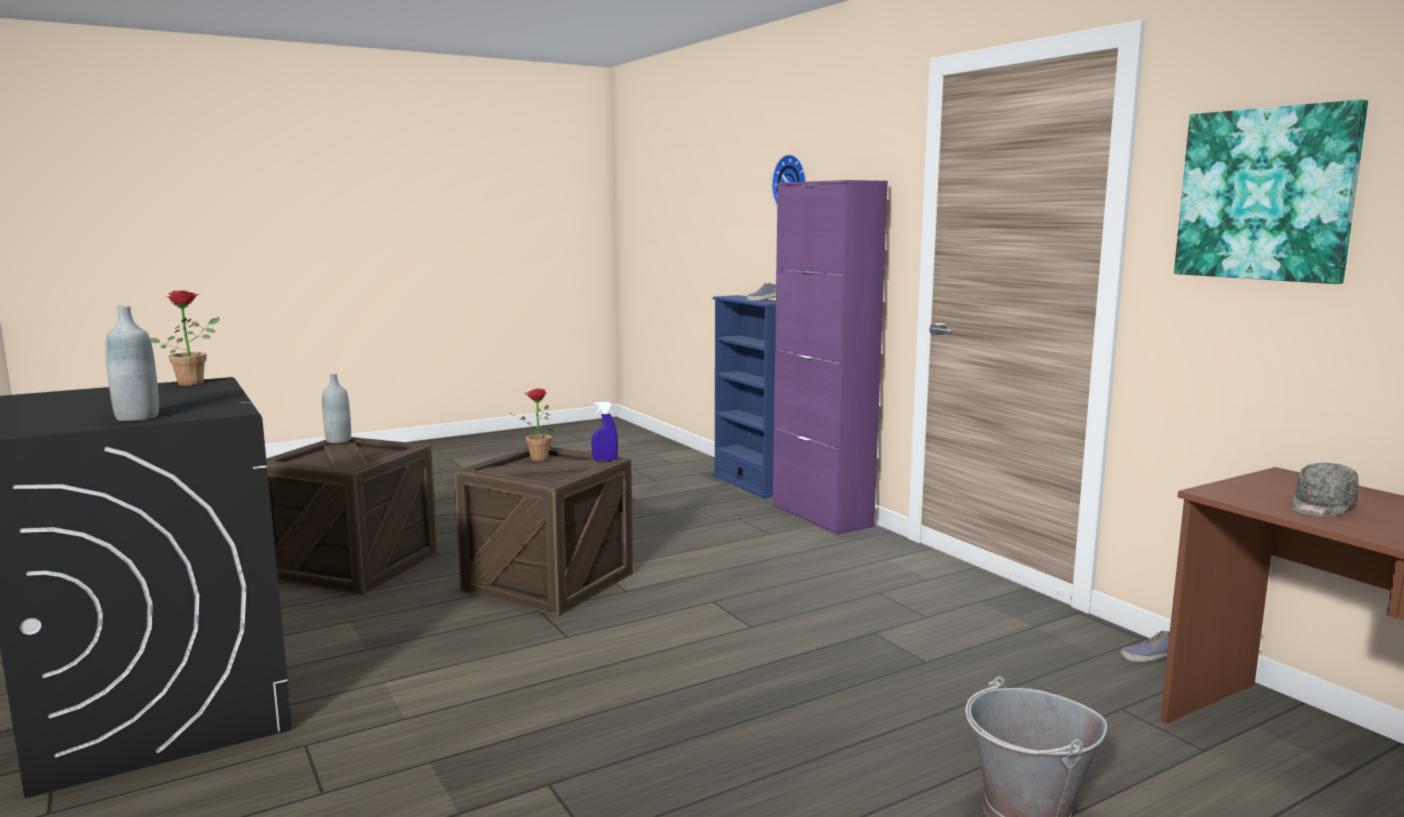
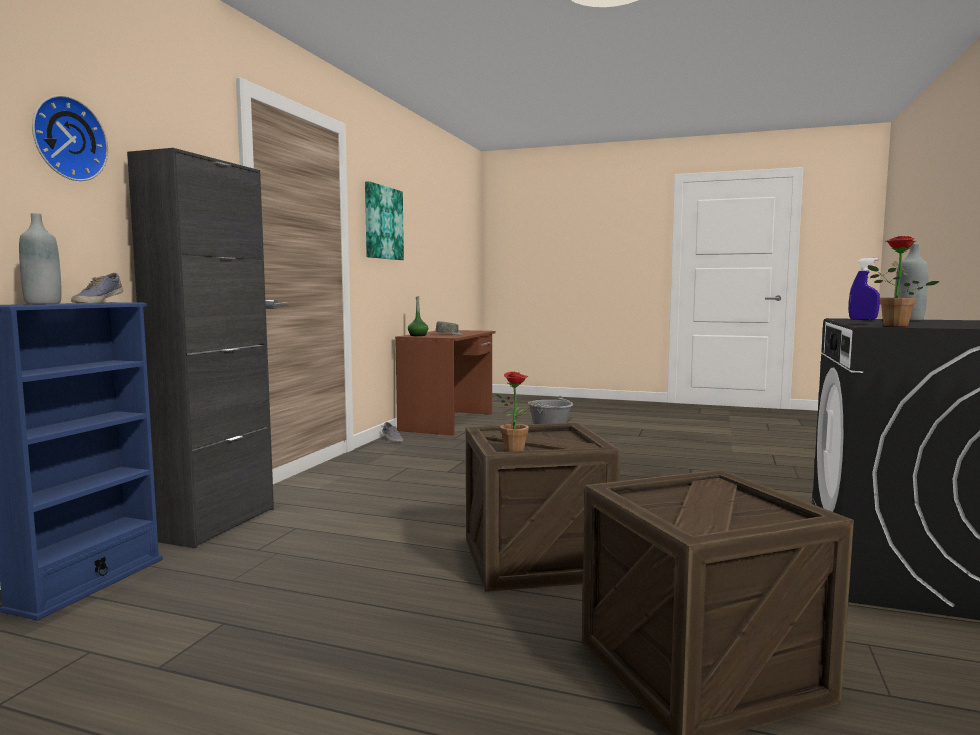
camera: 130 degrees left, 5 degrees down
(338, 440) = (699, 529): grey bottle -> grey bottle (43, 303)
(605, 460) = (487, 429): blue spray bottle -> blue spray bottle (862, 319)
(821, 516) = (217, 524): purple cabinet -> black cabinet
(1291, 481) = (418, 335): none -> green bottle

